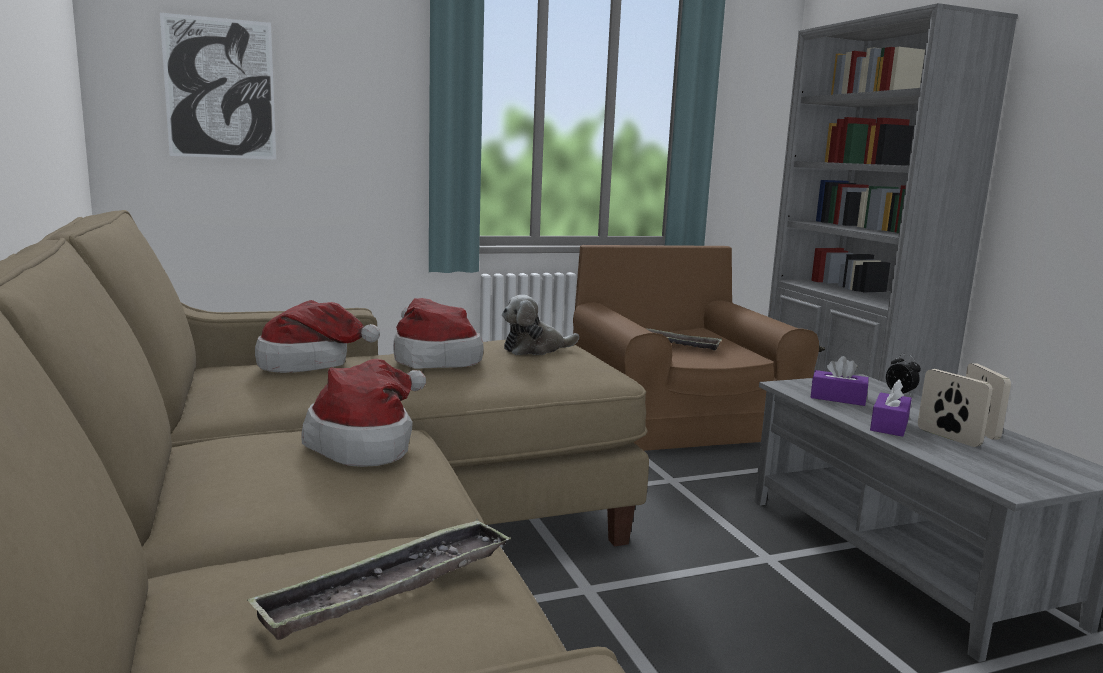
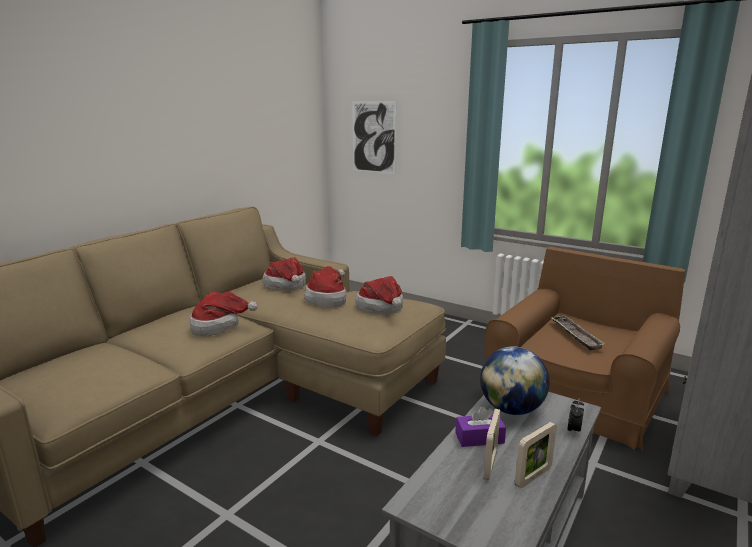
camera: 55 degrees right, 5 degrees up
(388, 587) = (102, 371): tray -> none
(535, 349) = (381, 308): plush toy -> hat
(838, 398) = (511, 409): purple tissue box -> globe

